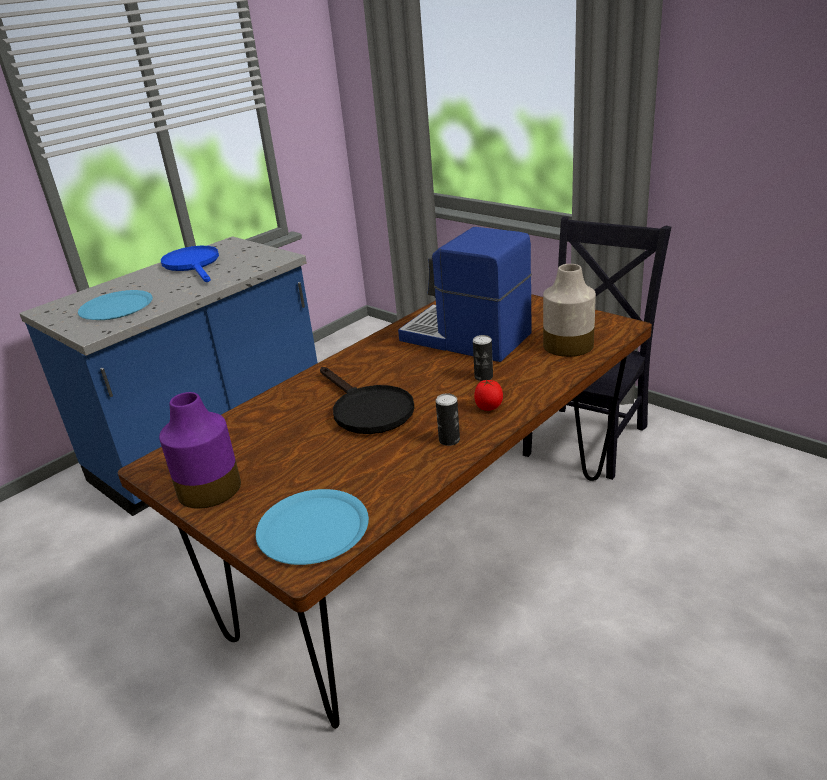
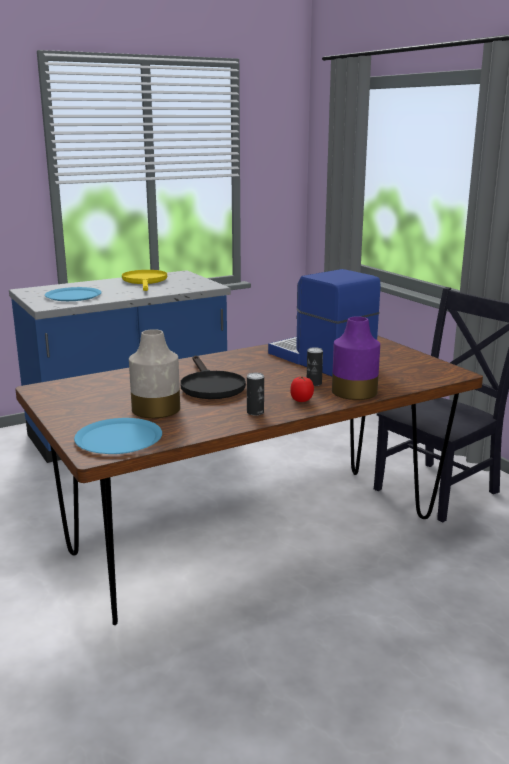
camera: 15 degrees right, 10 degrees down
(193, 265) = (145, 281): blue frying pan -> yellow frying pan
(209, 488) = (67, 406): purple vase -> purple vase (354, 391)
(567, 345) = (398, 377): beige vase -> beige vase (155, 409)

